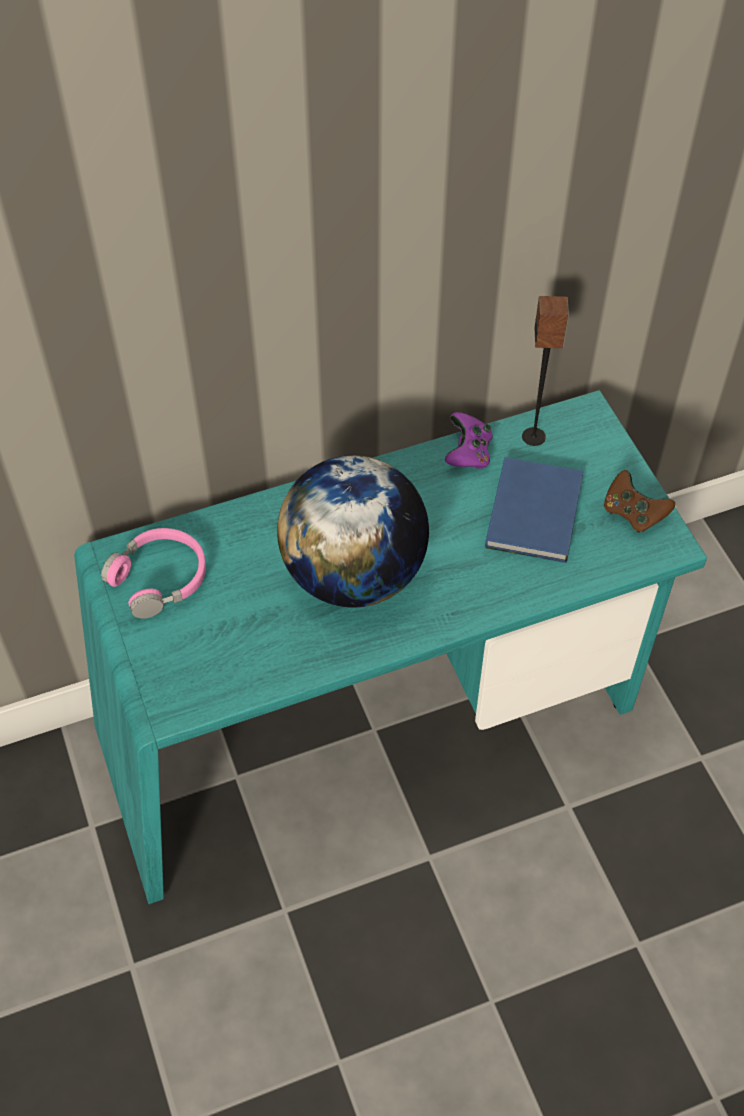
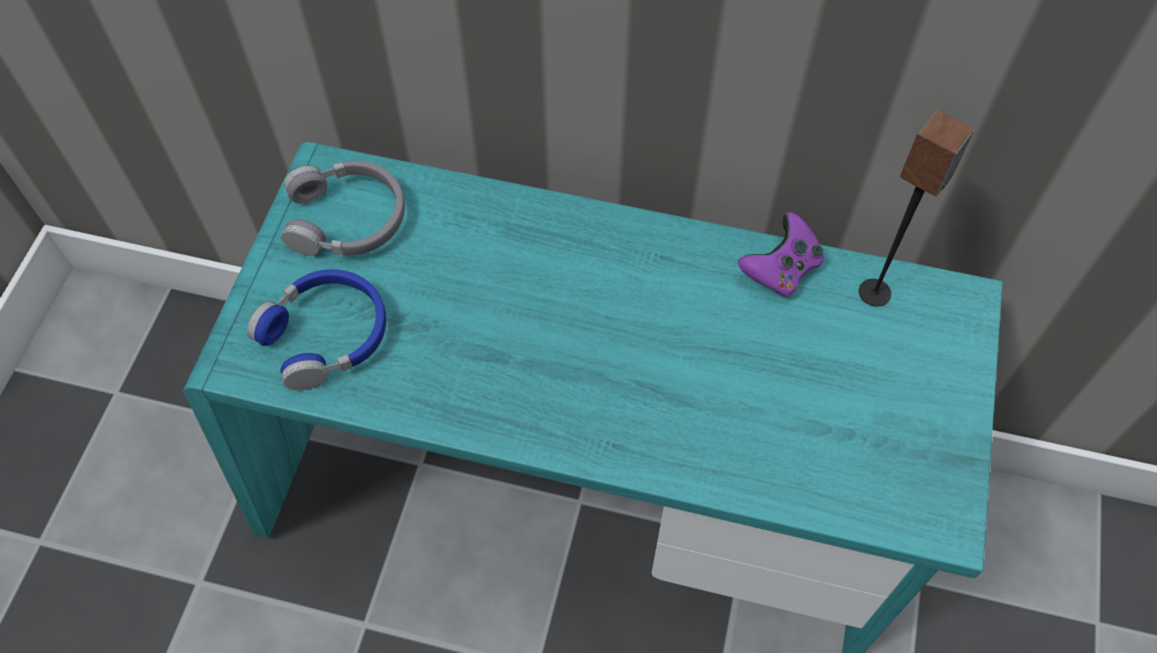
camera: 35 degrees right, 5 degrees up
(159, 578) = (347, 219): pink headphones -> grey headphones
(212, 658) = (326, 335): none -> blue headphones
(354, 574) = (543, 333): globe -> none
(536, 511) = (808, 382): blue book -> none
(633, 513) = (927, 456): brown game controller -> none

